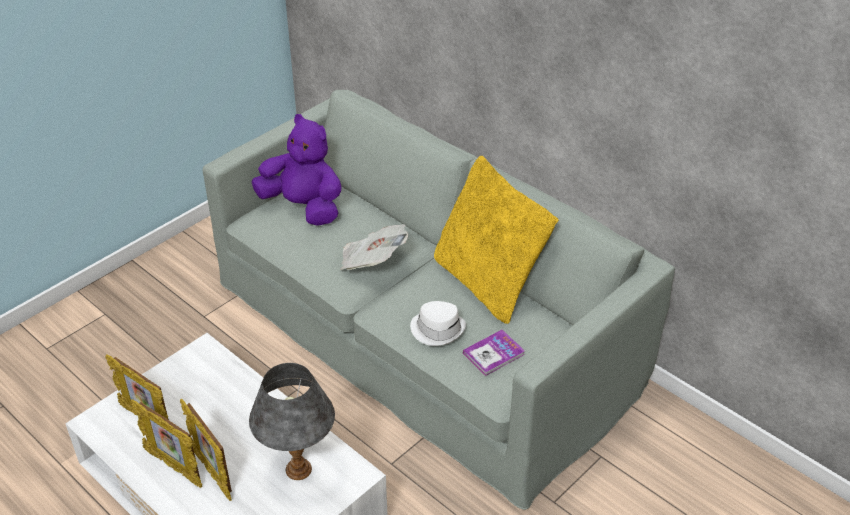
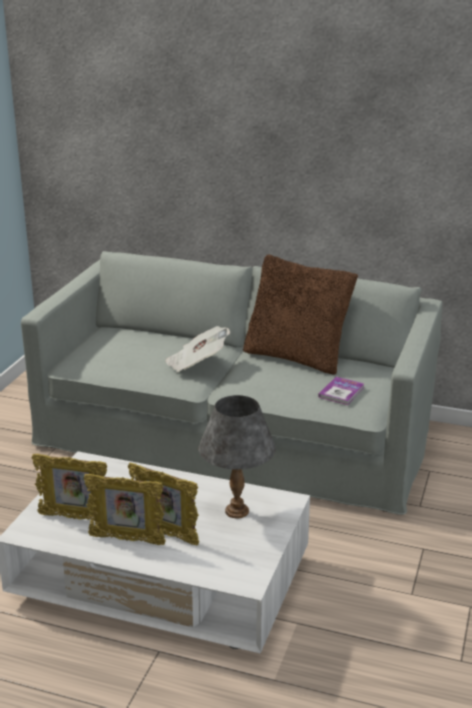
camera: 25 degrees left, 15 degrees down
(303, 207) = (108, 346): purple plush toy -> none
(438, 329) = (286, 389): white hat -> none
(488, 280) = (297, 355): yellow pillow -> brown pillow

